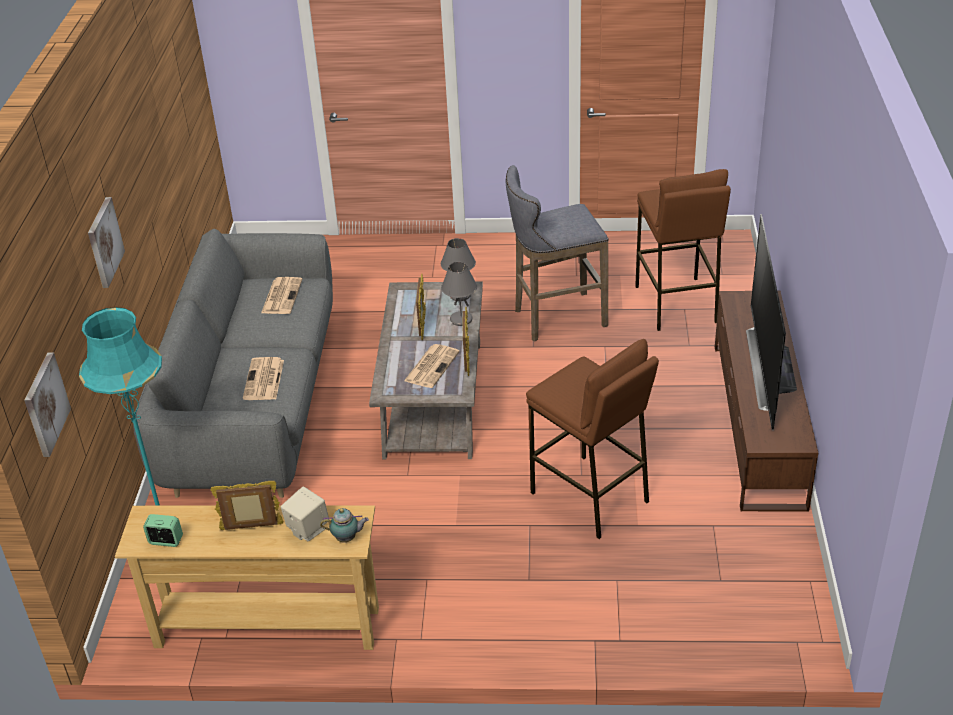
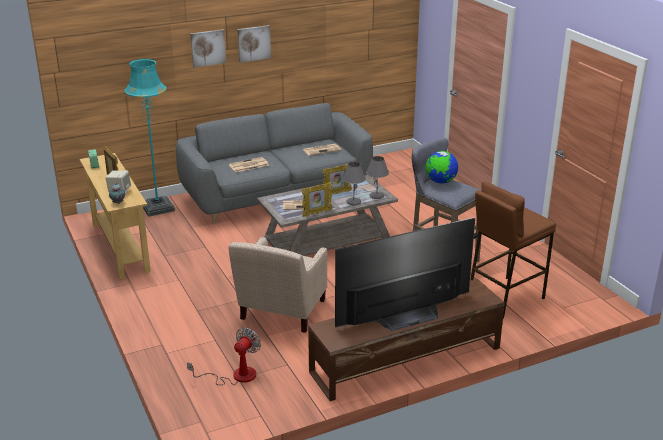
camera: 60 degrees right, 10 degrees down
(45, 404) = (95, 77): picture -> picture (253, 43)
(547, 222) = (440, 182): none -> globe
(590, 497) = (280, 313): brown stool -> beige armchair
(713, 581) = (235, 376): none -> fan

